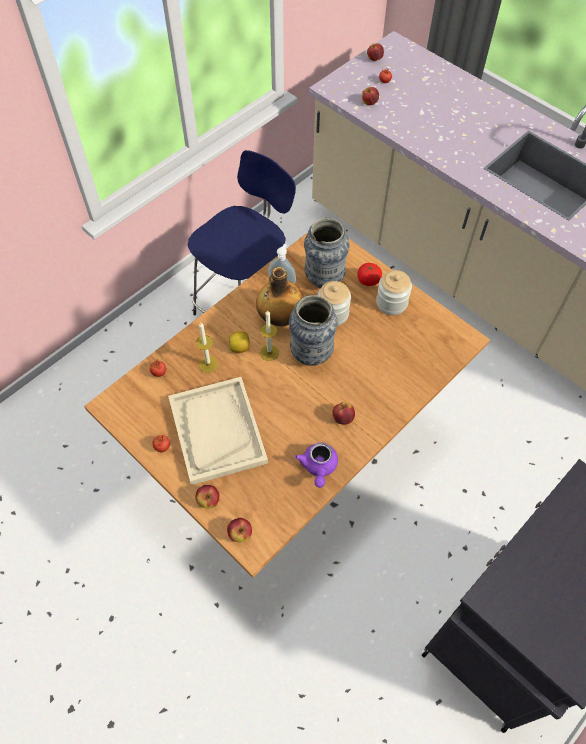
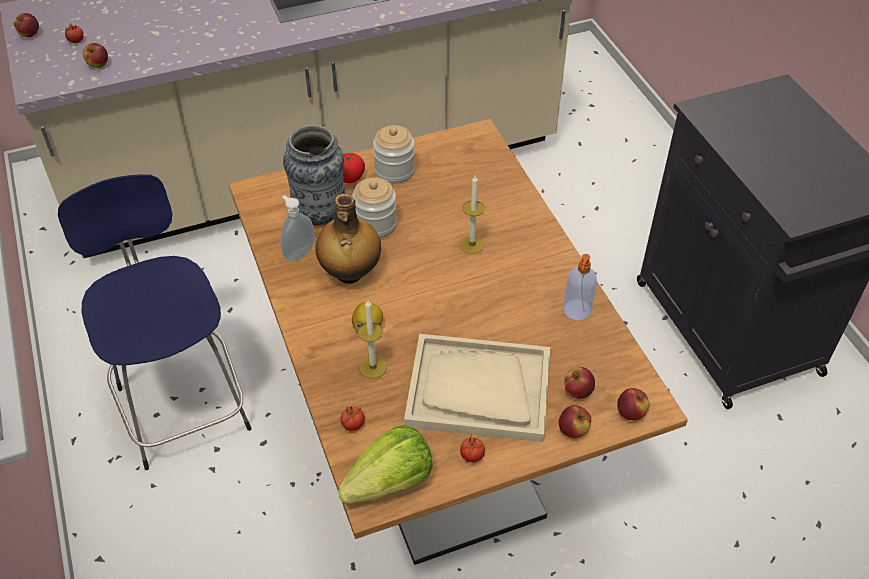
camera: 65 degrees left, 10 degrees down
(125, 410) = (390, 483): none -> lettuce
(269, 352) = (394, 301): candle -> candle (472, 244)
(311, 354) = (421, 263): vase -> none
(318, 467) = (576, 311): purple teapot -> soap dispenser
(343, 418) = (523, 267): apple -> apple (577, 392)

